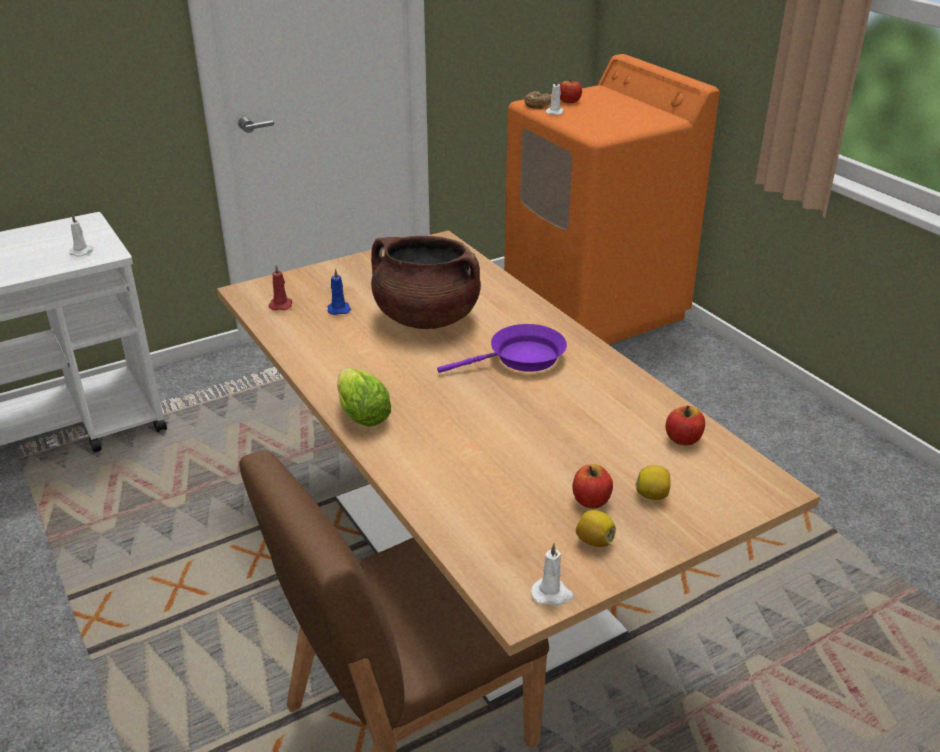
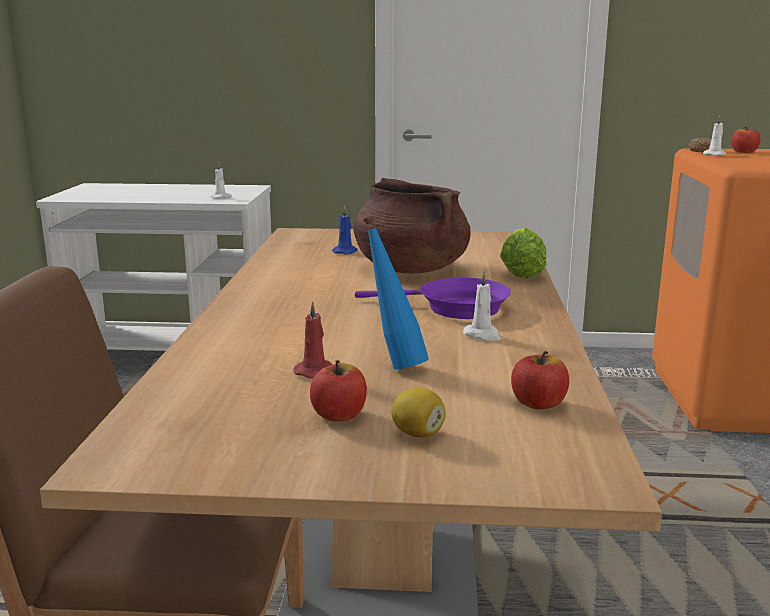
camera: 35 degrees right, 15 degrees down
(281, 305) = (305, 242): red candle -> red candle (315, 371)
(360, 413) = (244, 304): lettuce -> lettuce (521, 273)
(552, 594) = (157, 468): white candle -> white candle (483, 335)
(560, 438) = (394, 364): none -> blue bottle
(594, 541) = (282, 445): lemon -> none

